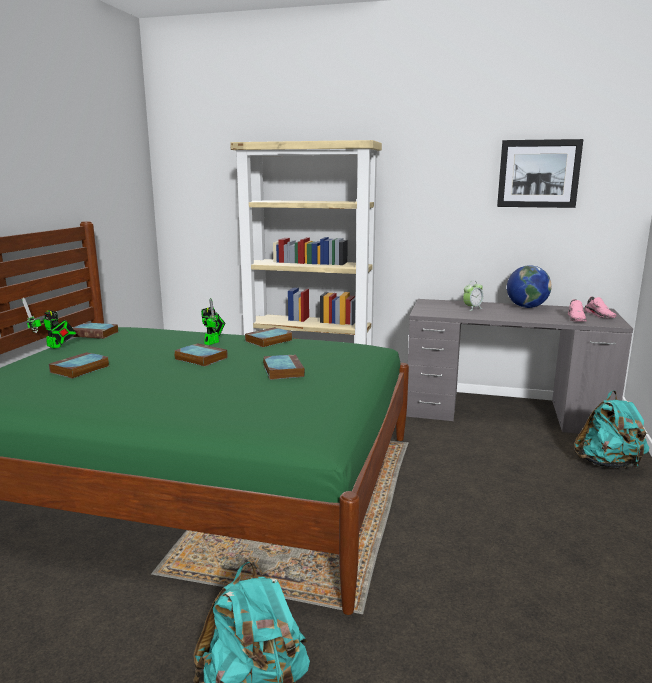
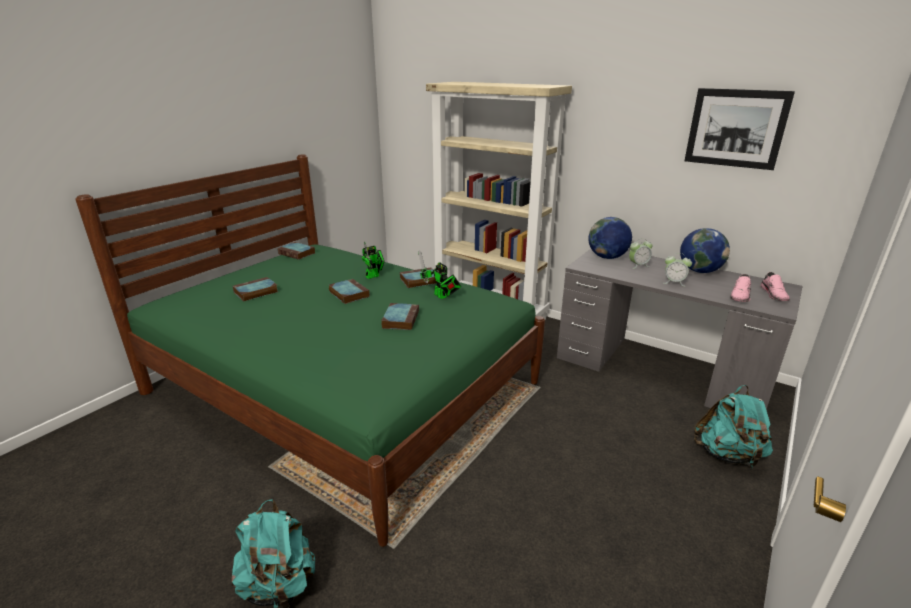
camera: 20 degrees right, 10 degrees up
(55, 346) = (260, 263): toy robot -> toy robot (441, 296)
(439, 305) = (607, 257): none -> globe
(515, 316) = (674, 282): none -> alarm clock

